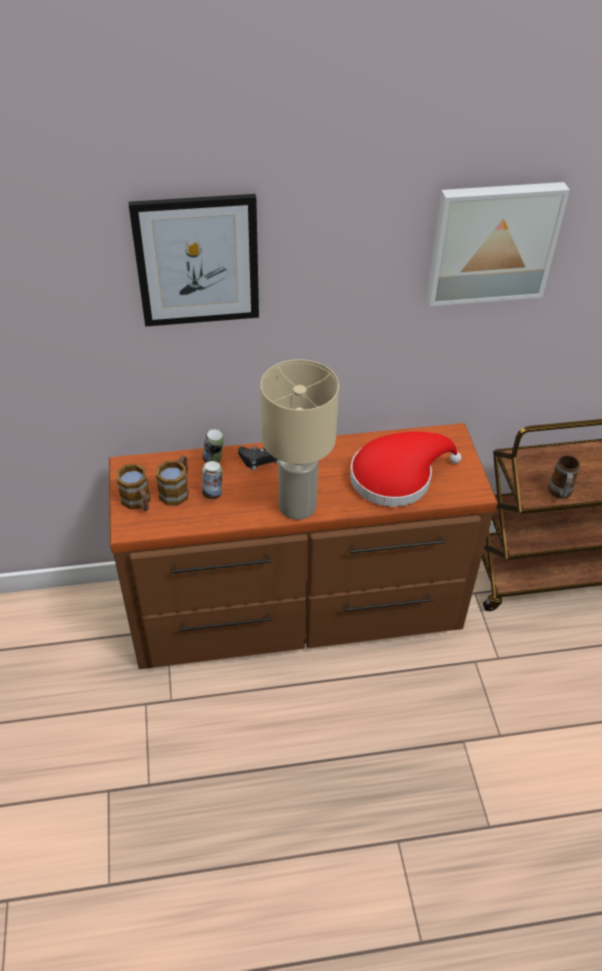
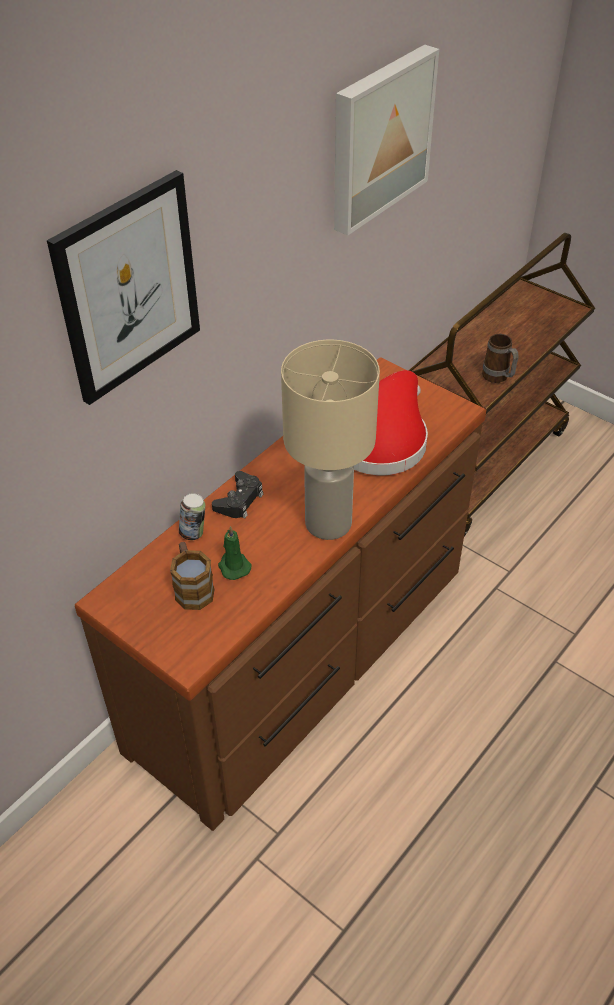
camera: 40 degrees left, 0 degrees up
(138, 502) = (166, 627): mug -> none
(213, 493) = (233, 566): can -> green candle

